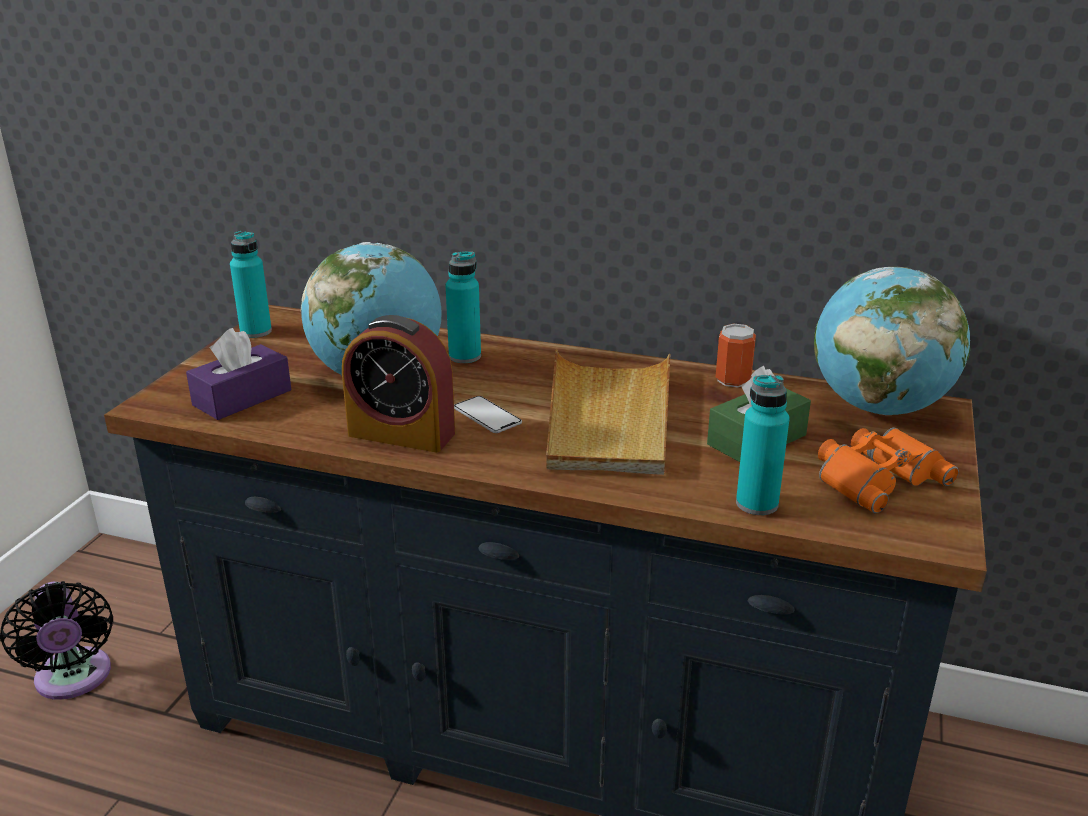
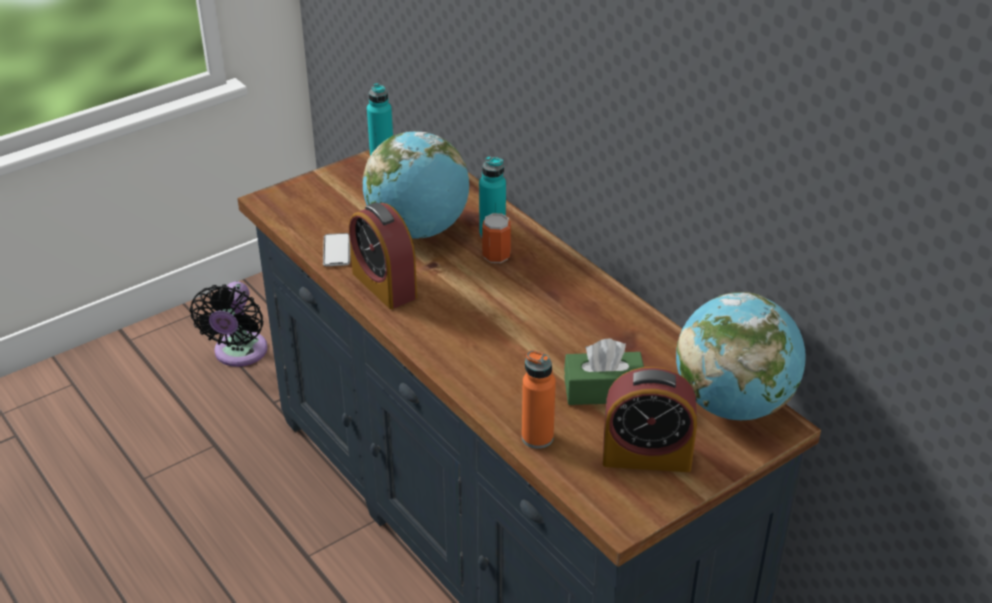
camera: 35 degrees right, 10 degrees up
(242, 398) = (322, 215): purple tissue box -> none
(487, 416) = (450, 293): phone -> phone (336, 251)
(608, 418) = (526, 328): beige tray -> none
(733, 380) = (656, 333): can -> can (496, 255)
(757, 504) = (537, 437): turquoise bottle -> orange bottle
(876, 476) = (646, 456): orange binoculars -> alarm clock

